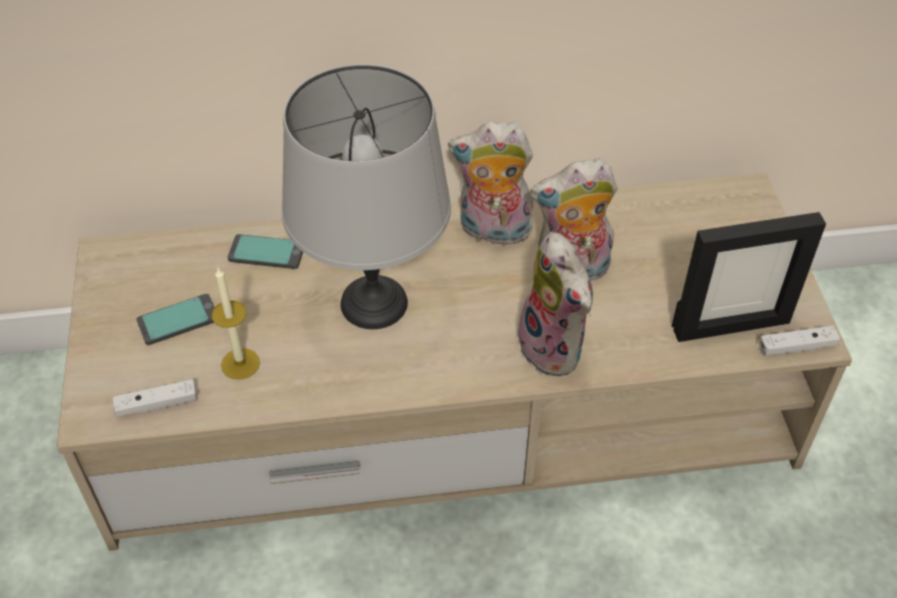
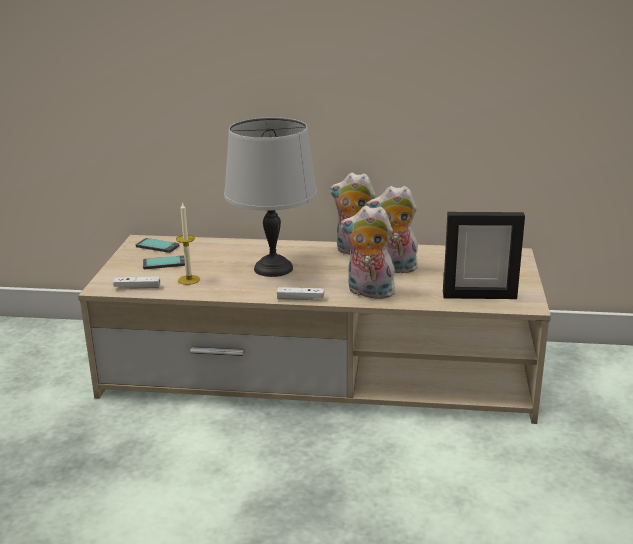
camera: 15 degrees right, 25 degrees down
(266, 252) = (224, 247): phone -> phone (157, 246)
(556, 348) = (368, 293): plush toy -> plush toy turned 120 degrees clockwise
(796, 347) = (517, 307): white game controller -> white game controller (300, 298)

